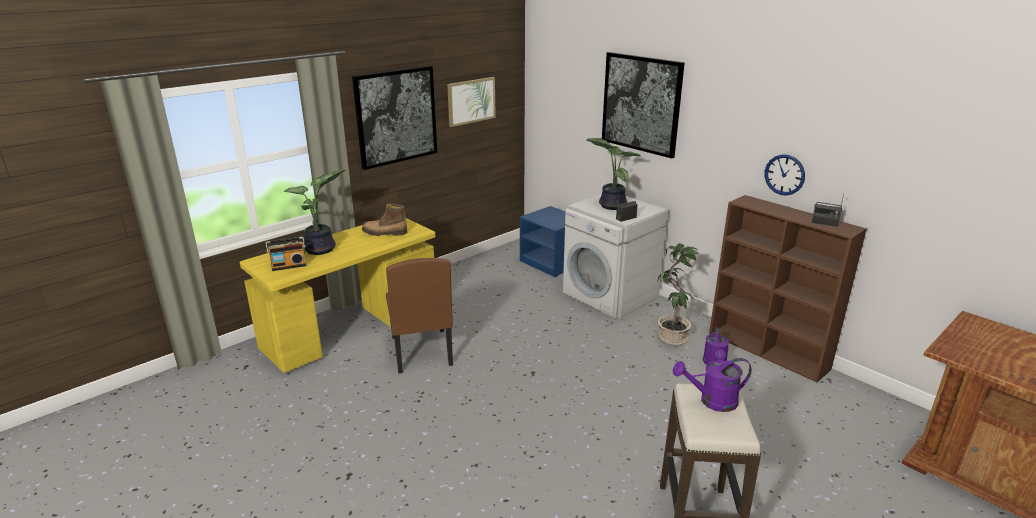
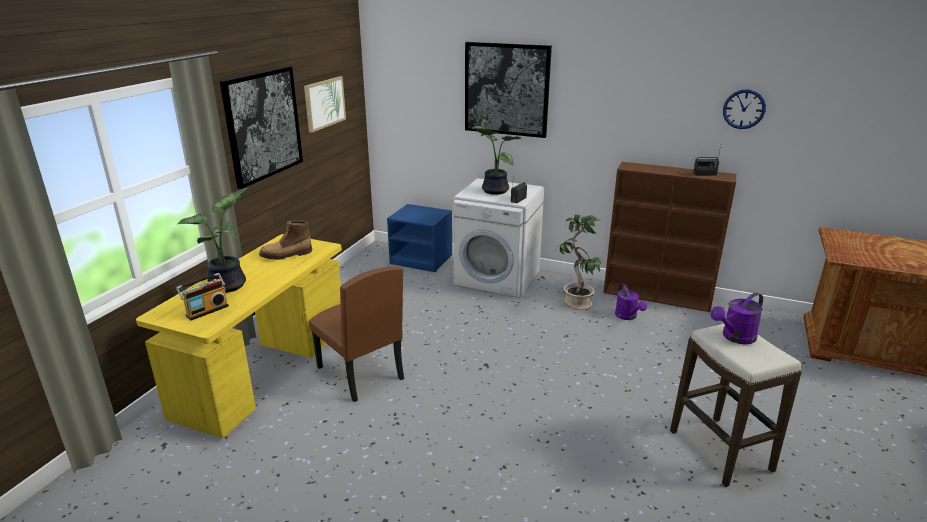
camera: 25 degrees left, 0 degrees up
(784, 174) = (658, 138): wall clock -> wall clock (744, 109)

